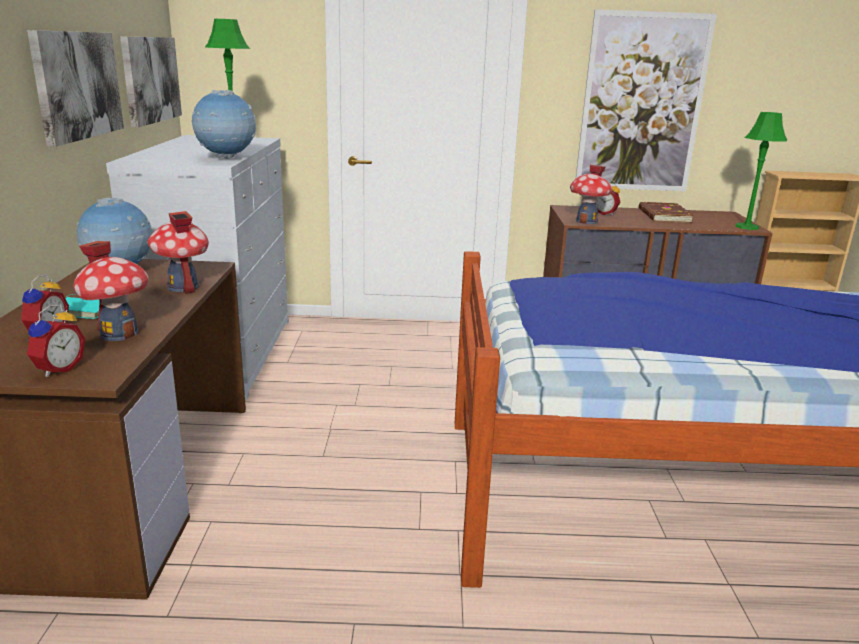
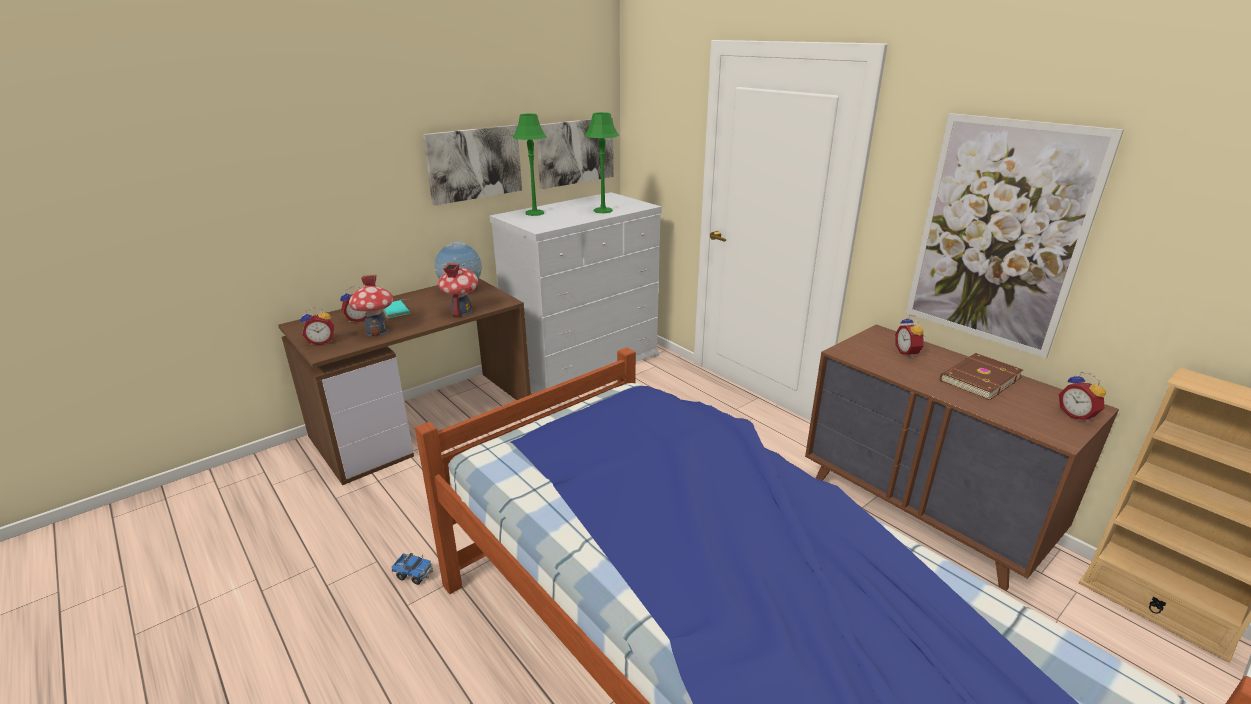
camera: 50 degrees right, 5 degrees up
(226, 158) = (559, 224): globe -> none
(416, 601) = (414, 574): none -> toy truck
(586, 221) = (857, 355): toy house -> none
(732, 218) = (1077, 415): none -> alarm clock
(747, 227) = (1059, 433): green table lamp -> green table lamp (534, 213)

